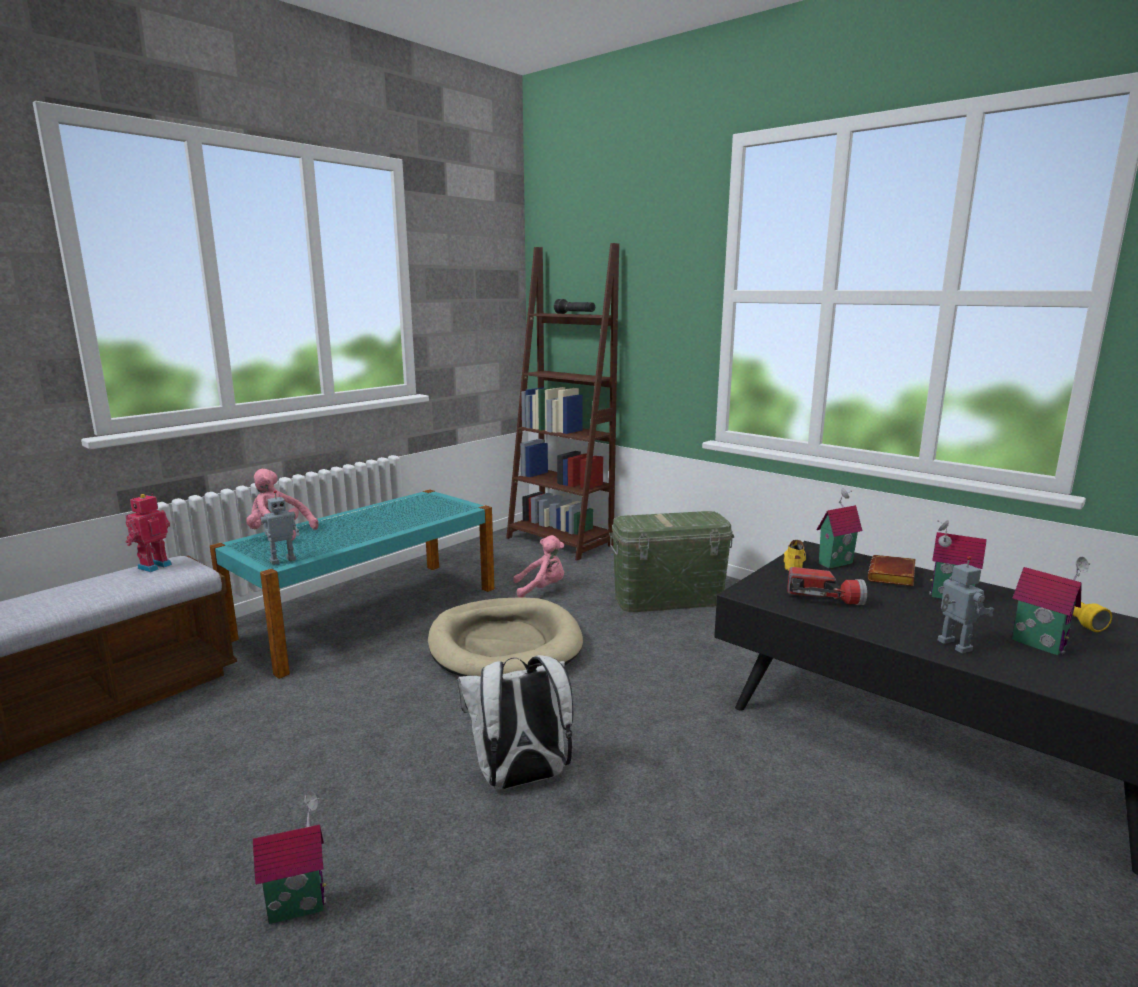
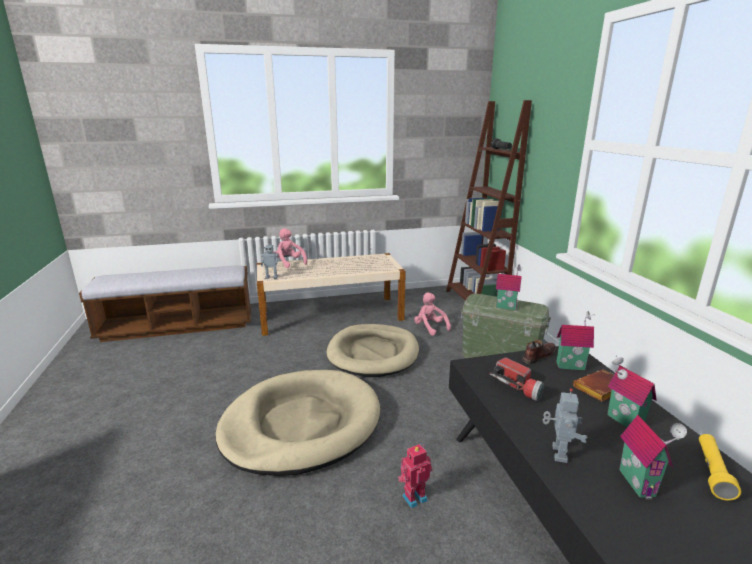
camera: 35 degrees right, 5 degrees up
(153, 566) = (224, 268): toy robot -> toy robot (413, 497)
(297, 905) = (169, 435): toy house -> toy house (506, 306)
(369, 612) = (331, 315): turquoise bench -> beige bench
(520, 779) = (301, 425): white backpack -> beige dog bed
(542, 589) = (430, 328): pink plush toy -> pink plush toy turned 150 degrees counterclockwise
(793, 562) = (538, 356): yellow shoe -> brown shoe

